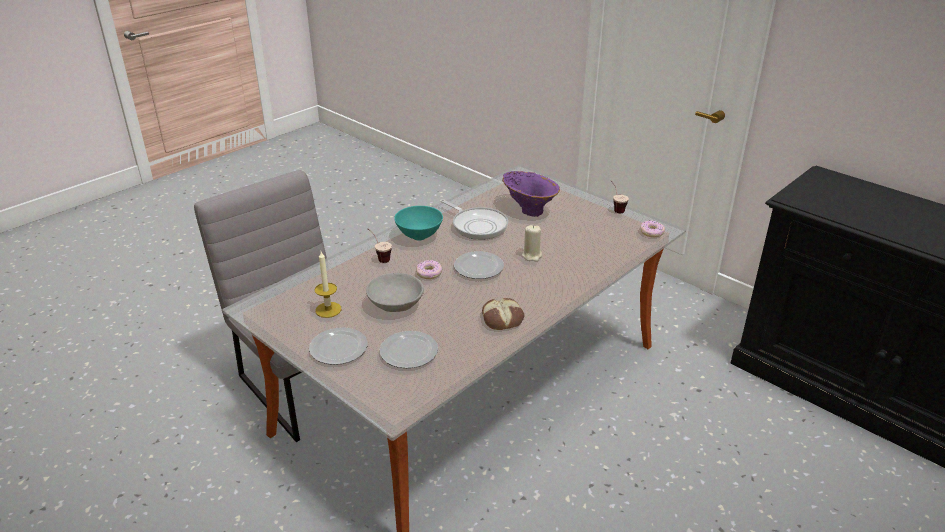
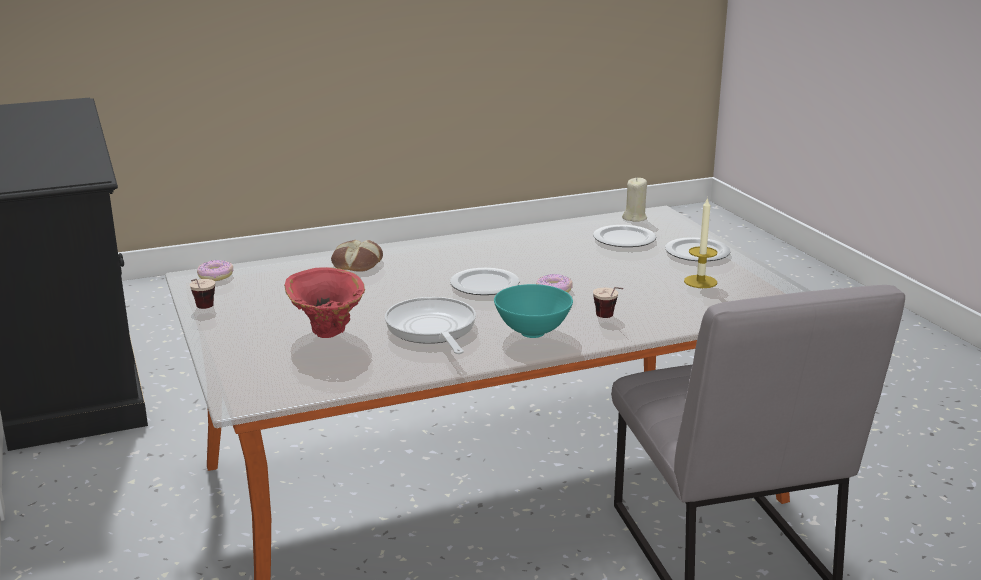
camera: 155 degrees left, 10 degrees down
(395, 305) = (616, 272): grey bowl -> none
(503, 318) = (506, 243): bread -> bread (356, 263)
(529, 209) = (326, 334): purple vase -> red vase
(532, 255) = (403, 283): beige candle -> beige candle (634, 218)

